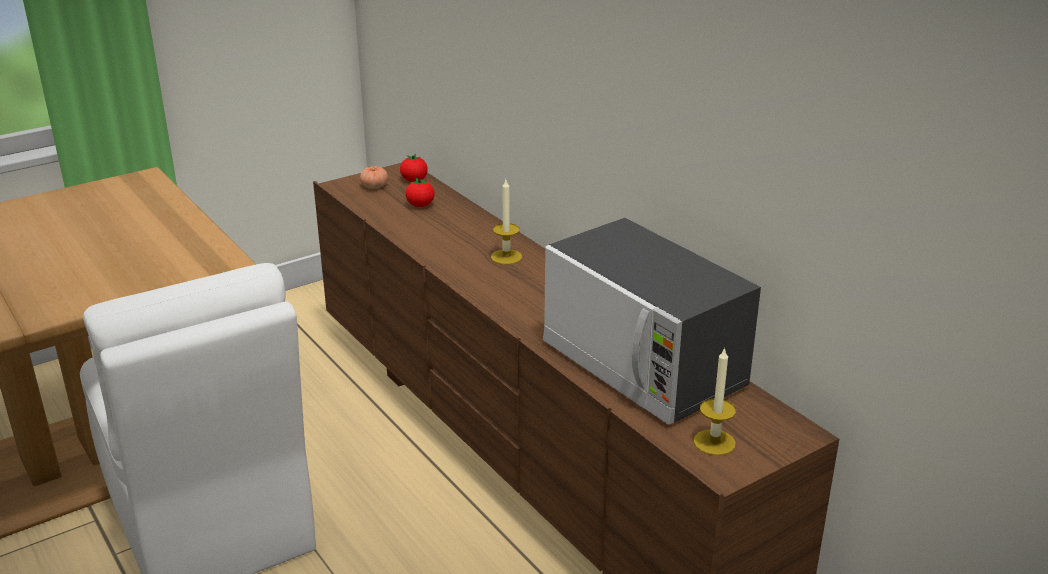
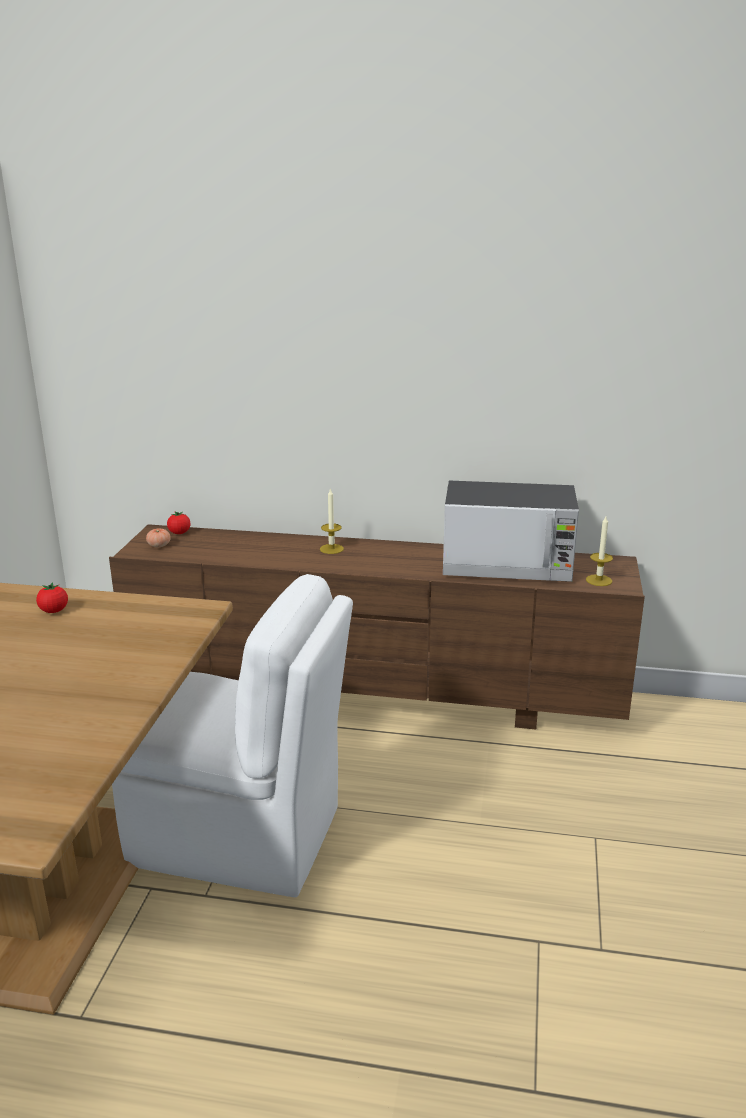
camera: 45 degrees left, 5 degrees down
(420, 205) = (216, 544): tomato -> tomato (54, 611)

